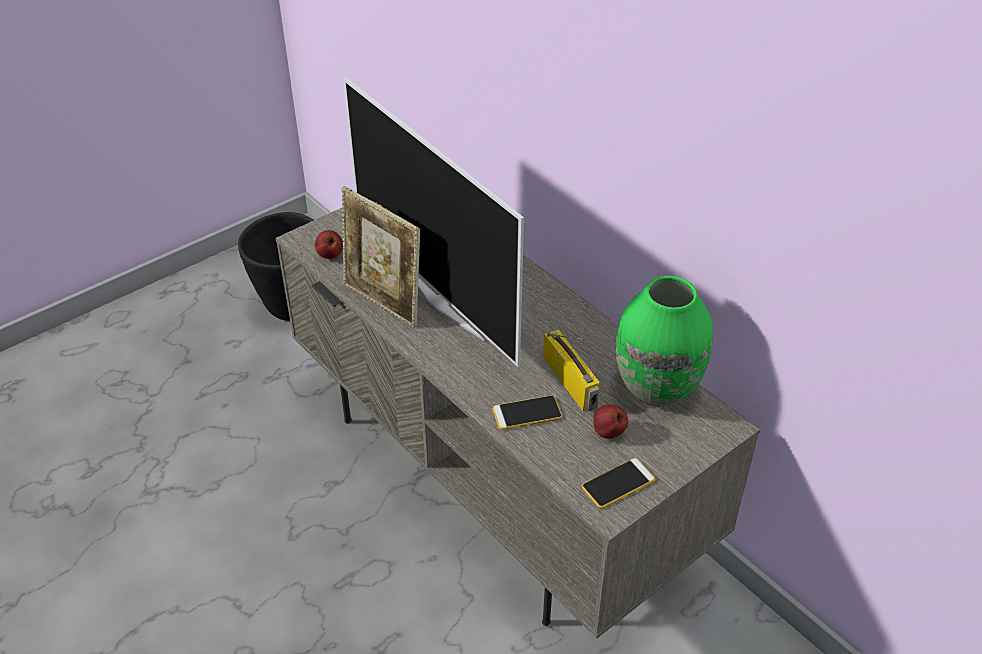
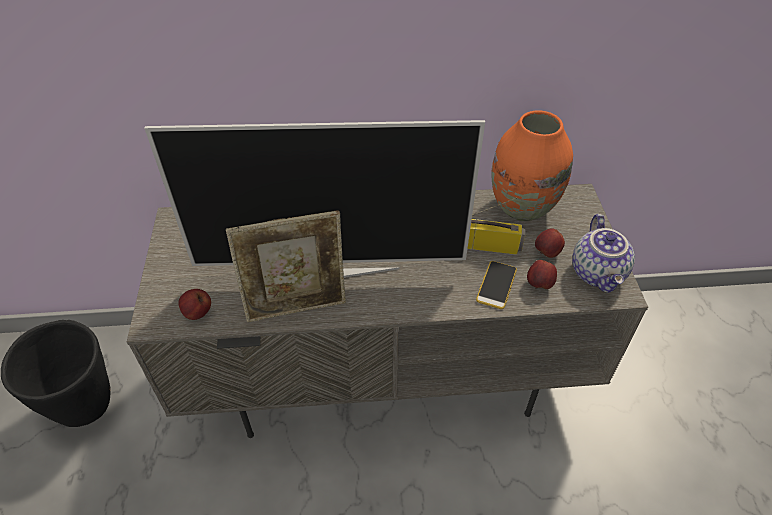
camera: 55 degrees left, 5 degrees up
(557, 444) = (539, 284): none -> apple
(618, 484) = (599, 274): phone -> teapot
(655, 388) = (522, 208): green vase -> orange vase

